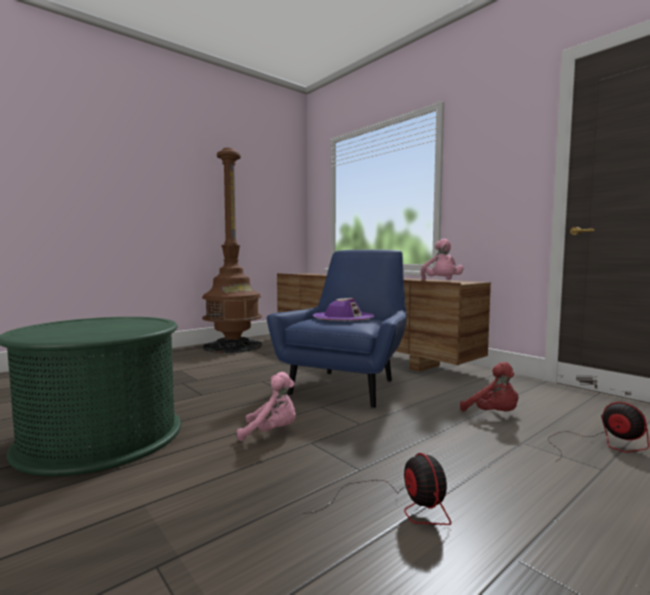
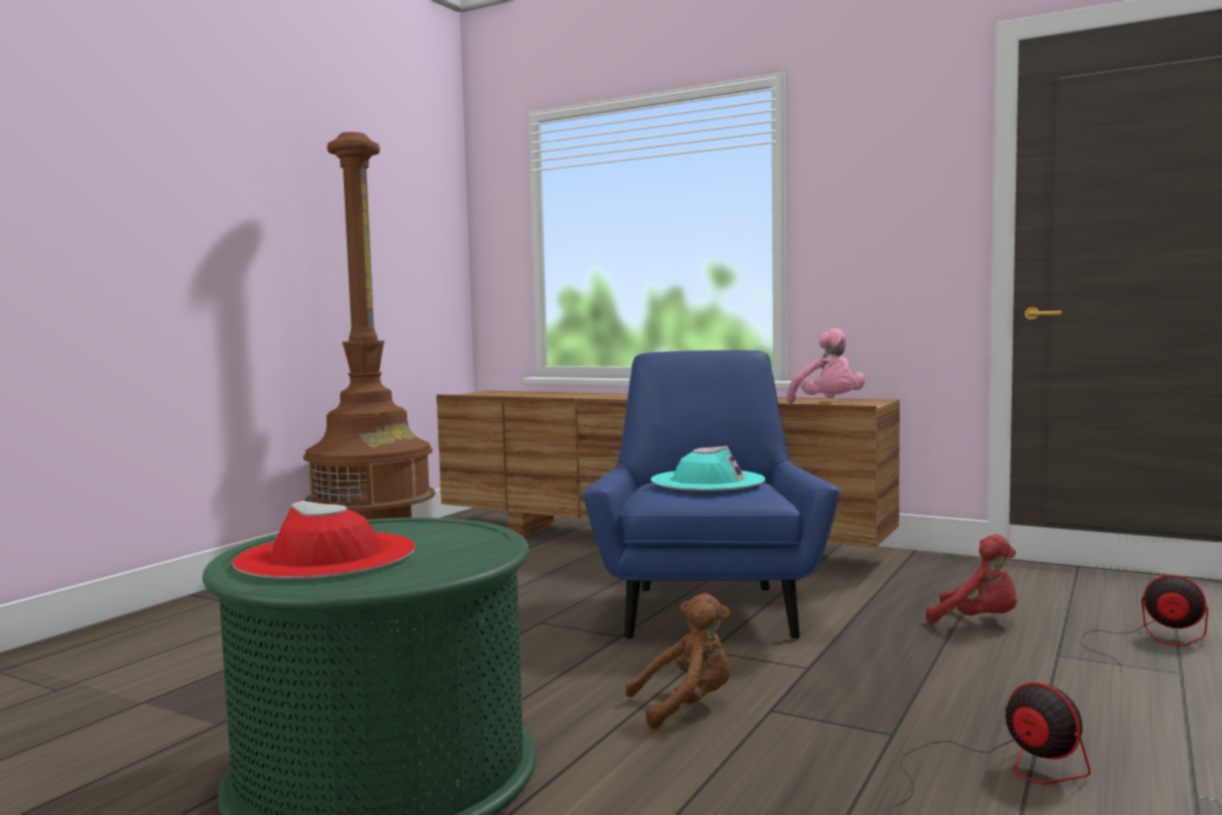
camera: 20 degrees left, 0 degrees up
(71, 327) = (326, 556): none -> red hat
(271, 432) = (687, 706): pink plush toy -> brown plush toy
(343, 316) = (707, 481): purple hat -> turquoise hat

